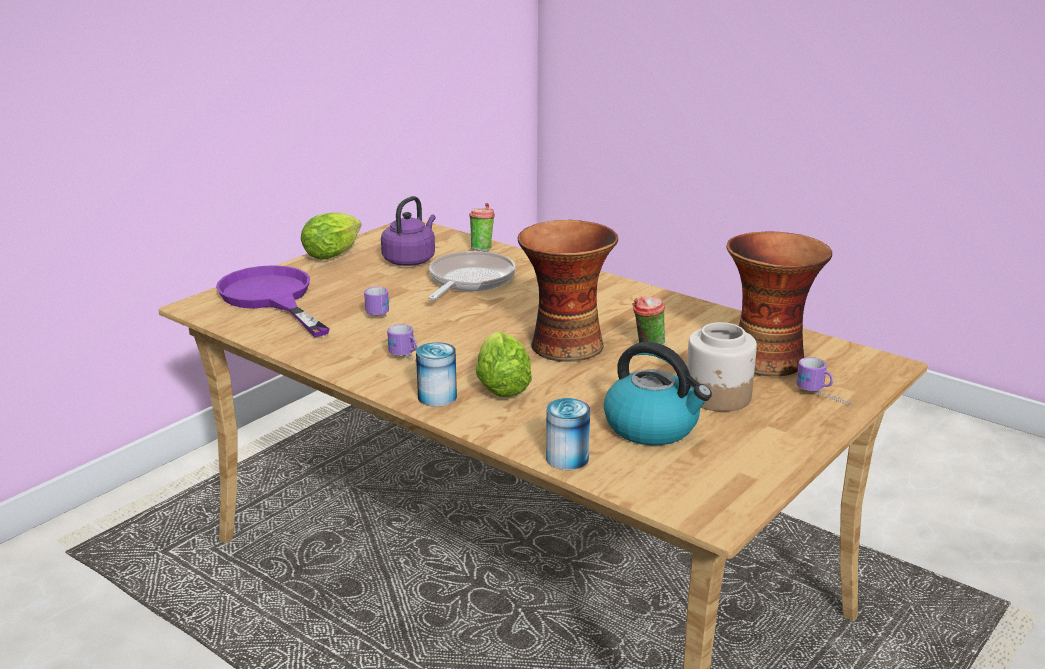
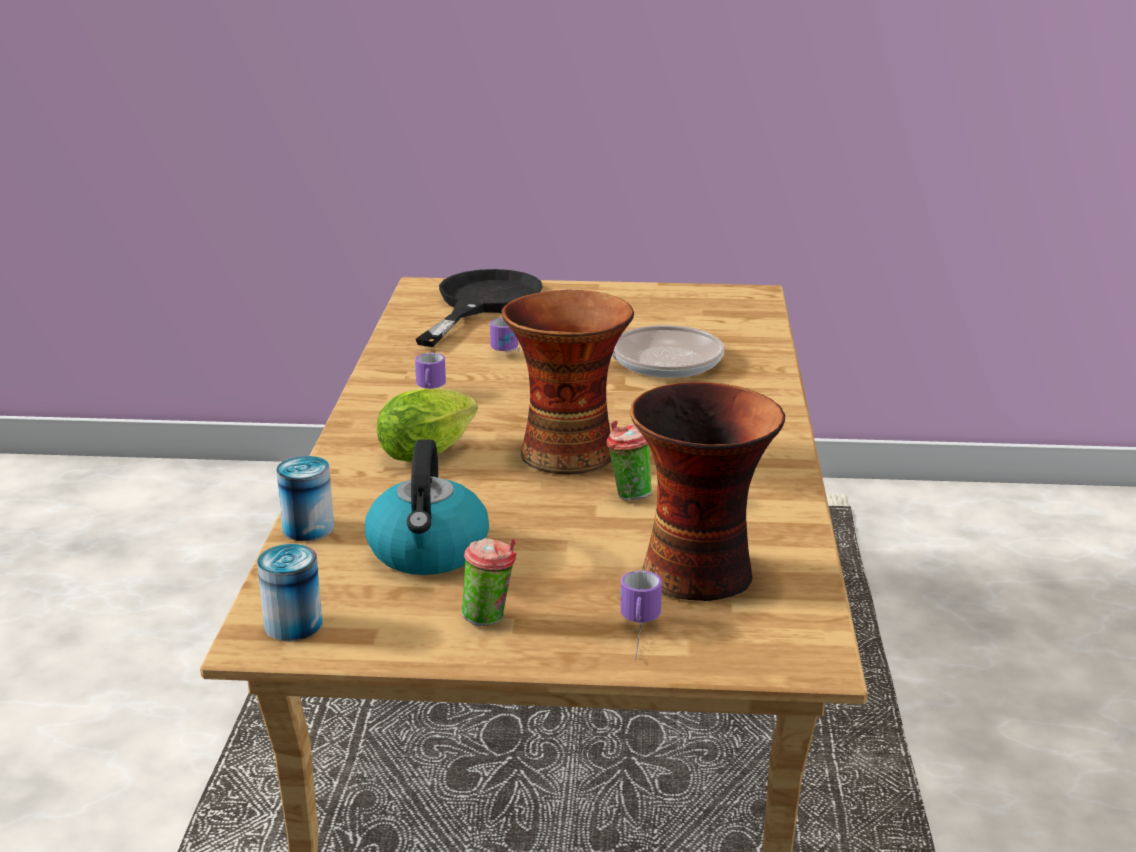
camera: 55 degrees right, 0 degrees up
(271, 298) = (481, 303): purple frying pan -> black frying pan
(335, 253) = (624, 290): lettuce -> none
(410, 260) = (666, 322): purple kettle -> none
(437, 397) = (368, 432): can -> can (293, 625)
(482, 249) = (754, 341): cup -> cup (490, 617)
(718, 396) = (553, 569): jar -> none

